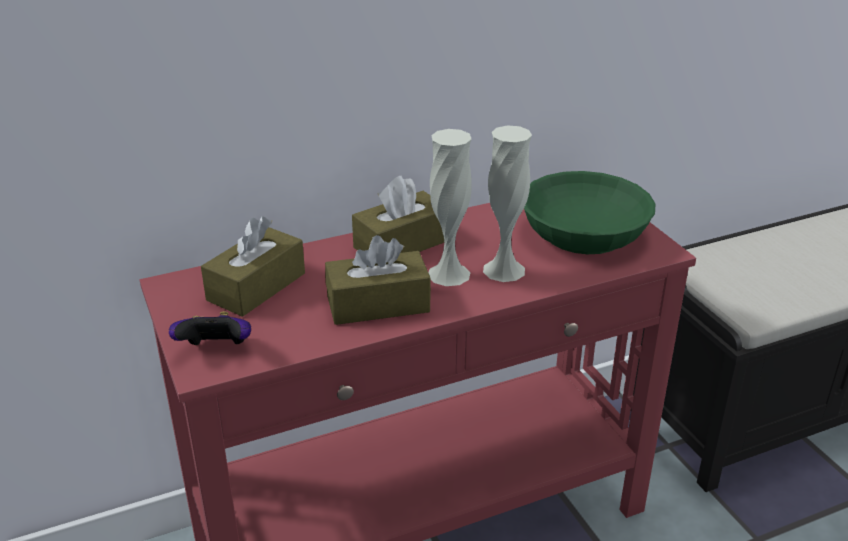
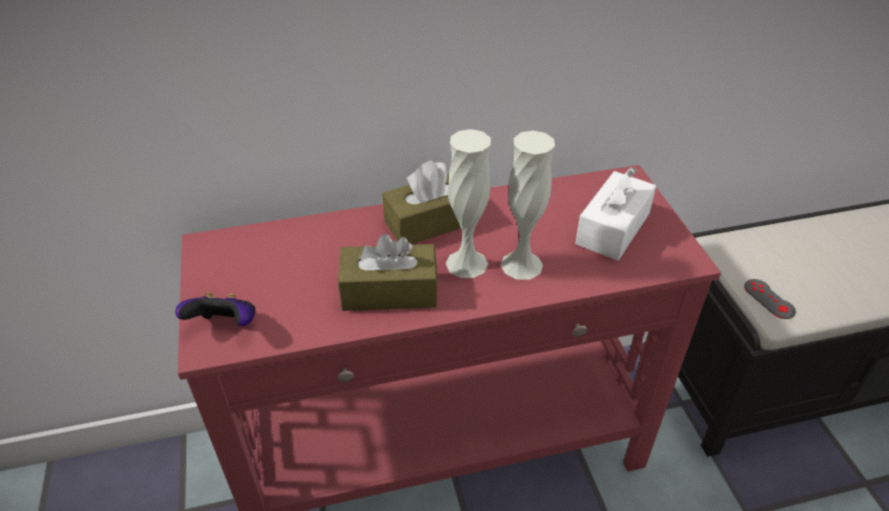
camera: 10 degrees right, 10 degrees up
(256, 287) = (282, 256): brown tissue box -> none
(584, 233) = (613, 228): green bowl -> white tissue box
(741, 301) = (769, 299): none -> grey game controller

